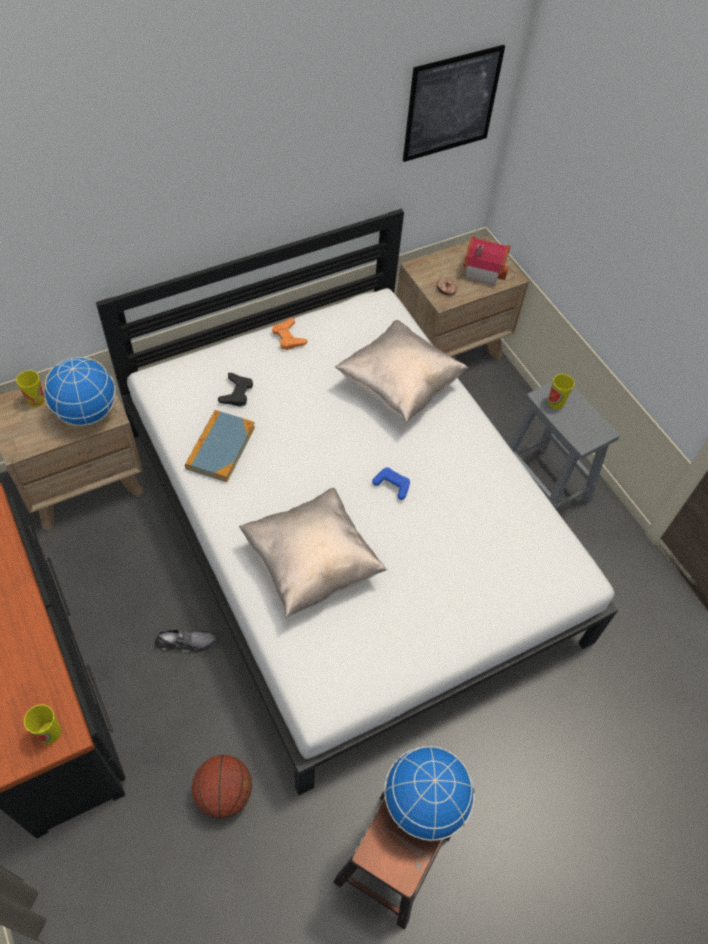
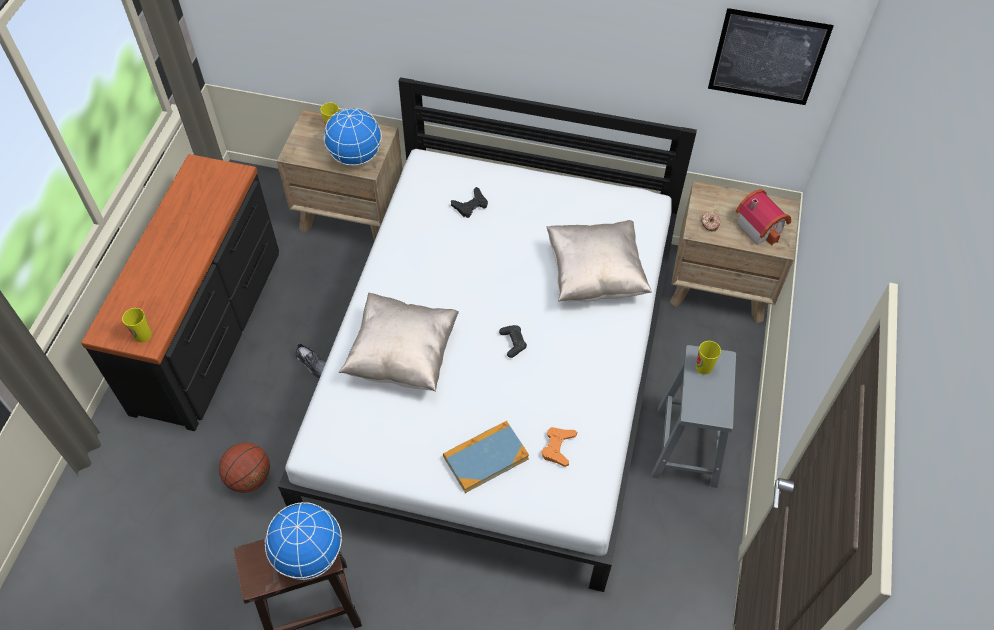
camera: 45 degrees right, 0 degrees up
(220, 447) = (421, 236): book -> book (485, 457)
(288, 337) = (548, 188): orange game controller -> orange game controller (558, 447)
(392, 486) = (513, 343): blue game controller -> black game controller

